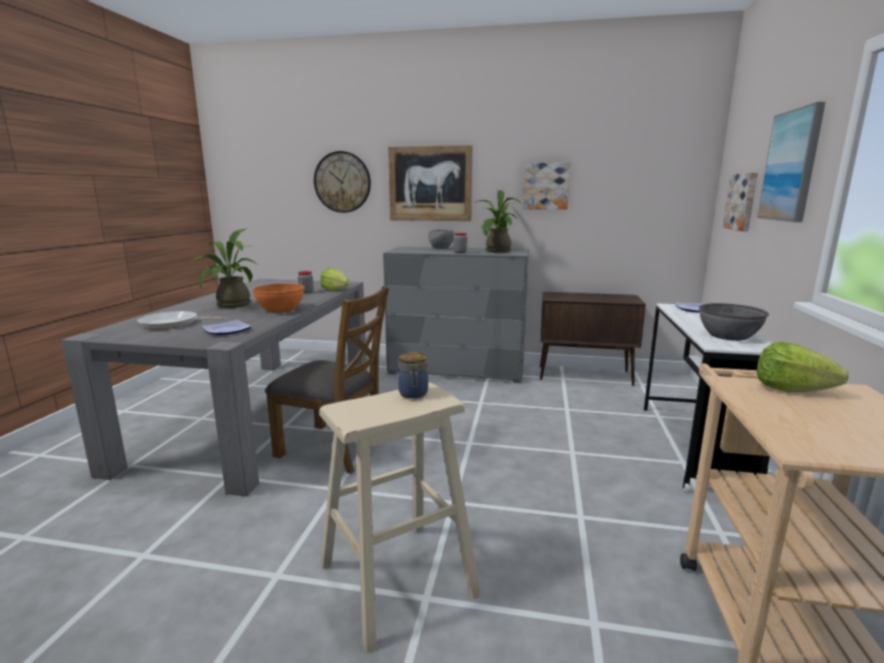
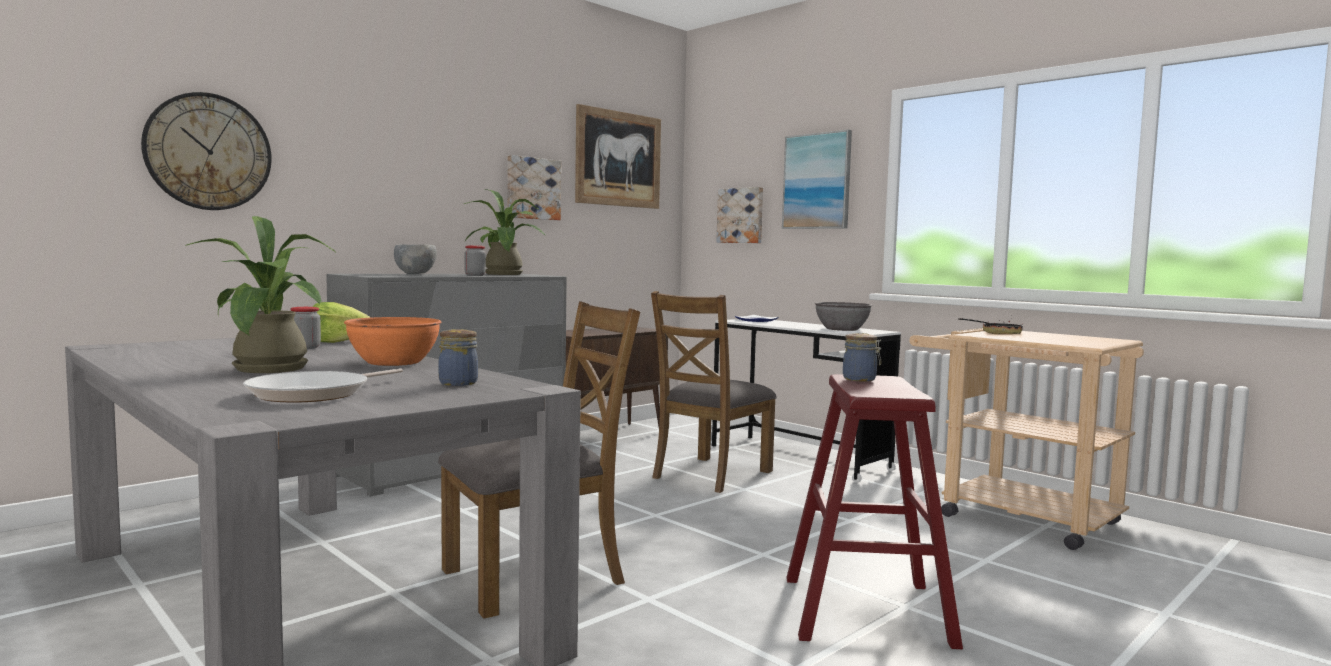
camera: 55 degrees left, 10 degrees down
(227, 330) = (458, 383): plate -> jar
(397, 579) = (866, 611): beige stool -> red stool
(430, 184) = (377, 171): picture -> picture (618, 159)
(580, 431) = (711, 474): none -> brown chair
(791, 389) = (996, 333): lettuce -> frying pan

